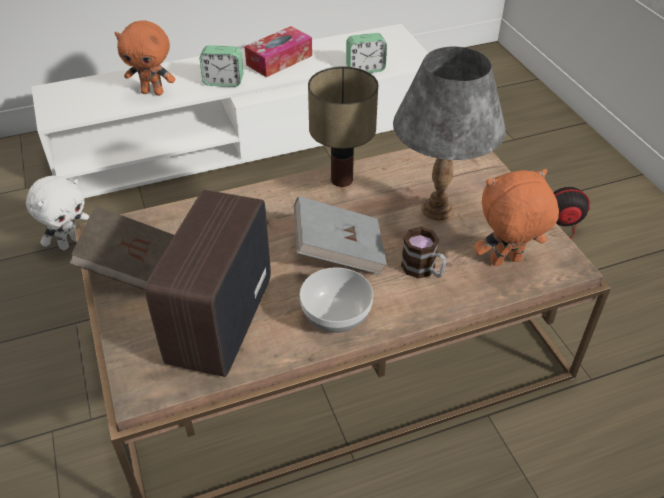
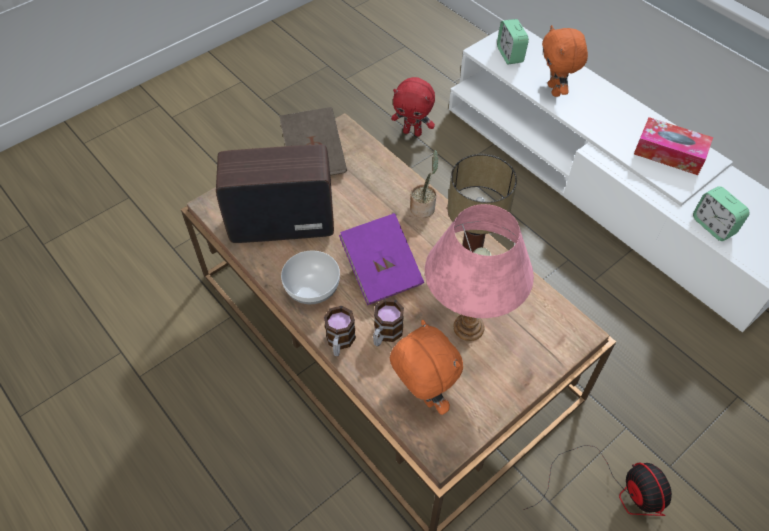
camera: 70 degrees right, 10 degrees up
(70, 242) = (412, 132): white plush toy -> red plush toy
(223, 82) = (603, 128): alarm clock -> alarm clock (510, 55)
(270, 198) = (423, 207): none -> potted plant
(338, 251) = (381, 270): grey book -> purple book
(420, 309) = (339, 342): none -> mug
(436, 209) = (468, 326): grey table lamp -> pink table lamp

